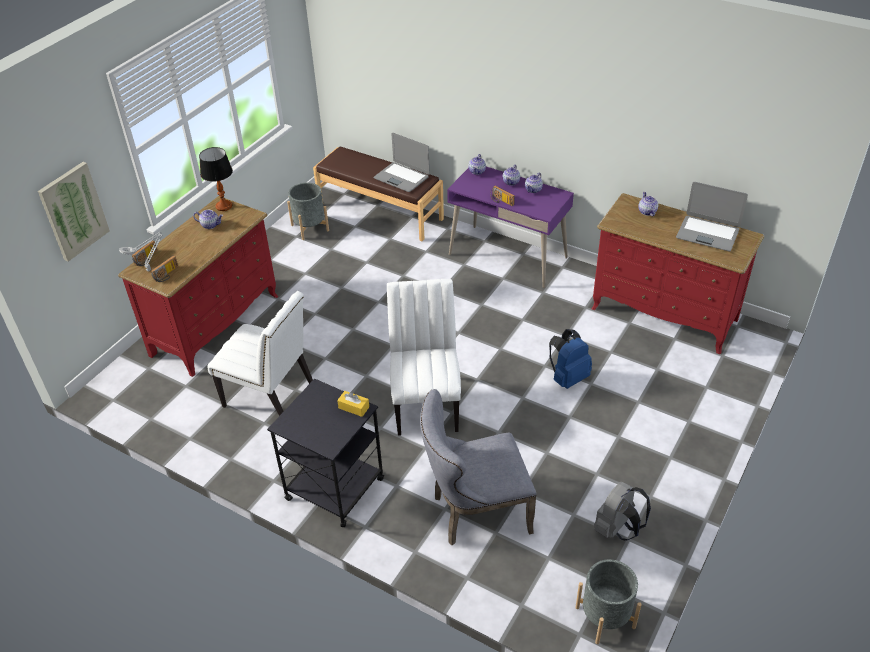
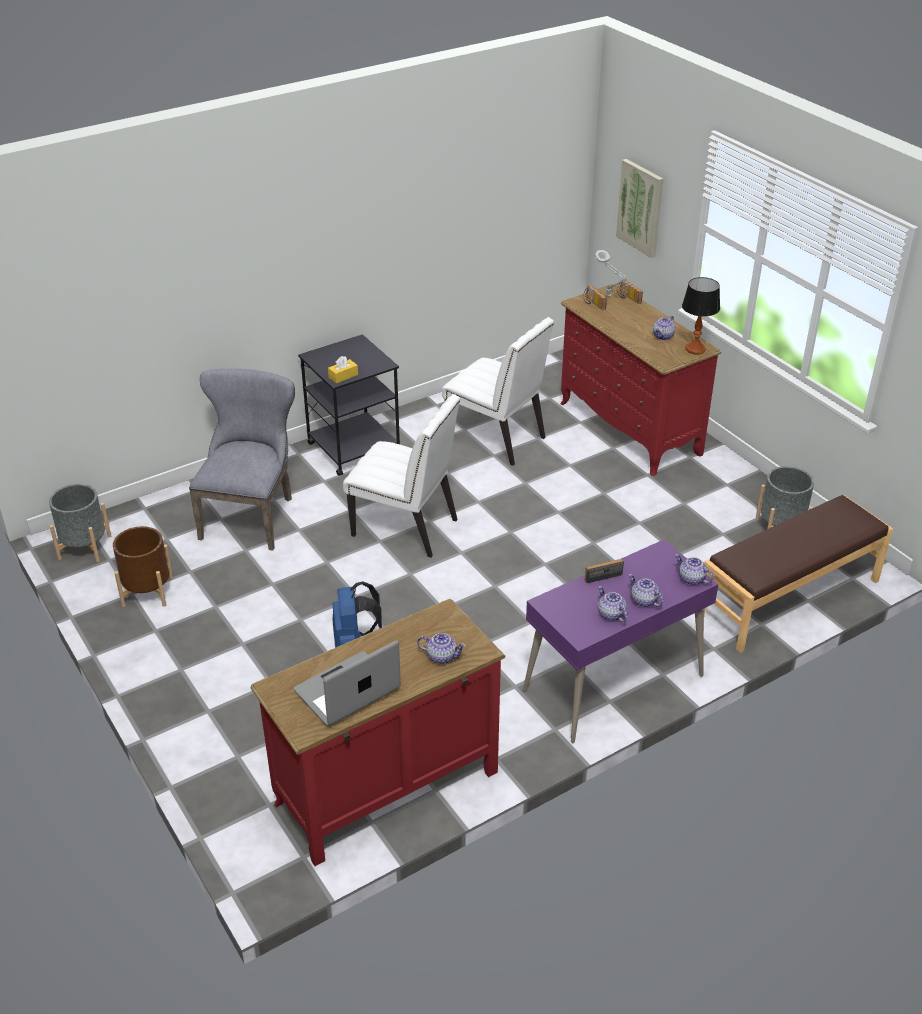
camera: 115 degrees right, 5 degrees down
(269, 398) = (495, 438): white chair -> white chair turned 105 degrees counterclockwise
(402, 177) = (769, 556): laptop -> none
(617, 529) = (147, 592): grey backpack -> brown planter

